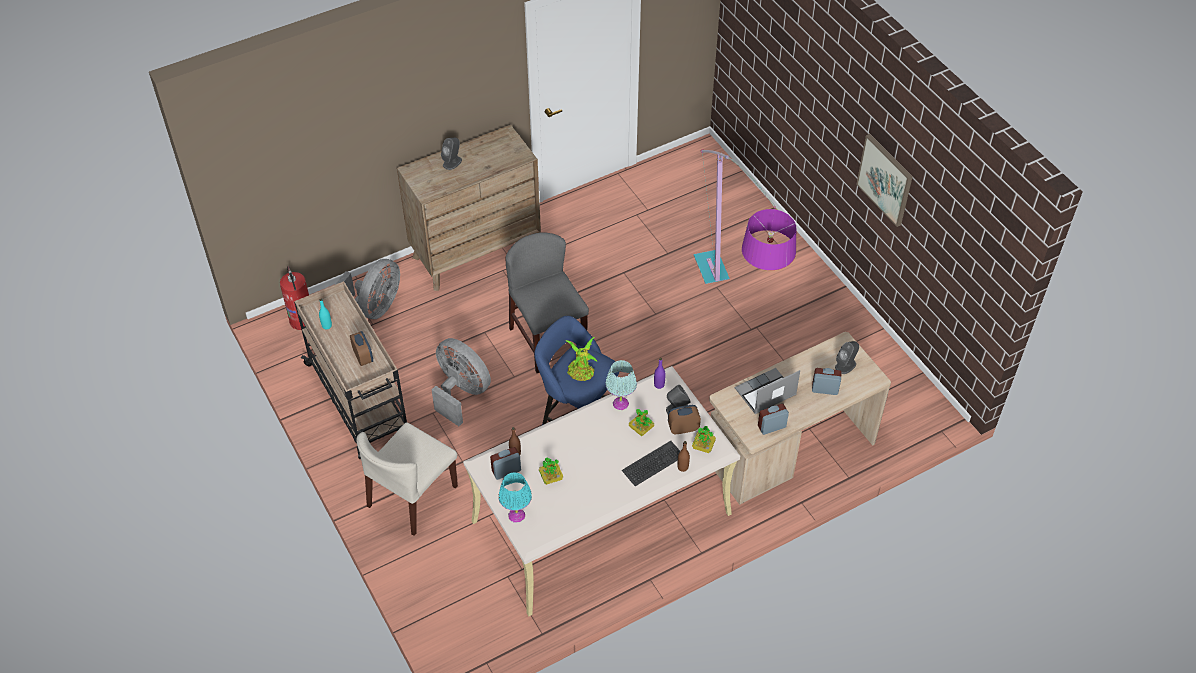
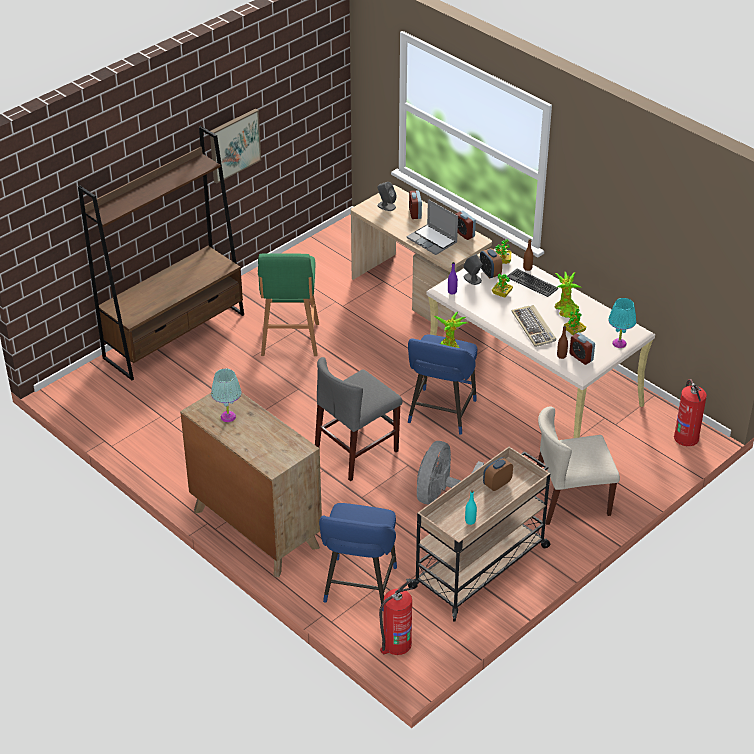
camera: 105 degrees left, 10 degrees down
(374, 308) = (359, 588): grey fan -> blue stool
(412, 497) = (570, 500): beige chair -> beige chair turned 150 degrees clockwise
(452, 162) = (251, 440): grey speaker -> none
(462, 640) = (686, 437): none -> fire extinguisher
(571, 442) = (534, 327): none -> keyboard
(594, 481) = (565, 309): none -> potted plant
(620, 403) = (481, 309): turquoise table lamp -> turquoise table lamp (228, 417)
(733, 320) = (290, 341): floor lamp -> green stool
(765, 234) = (175, 336): none -> brown bookcase

